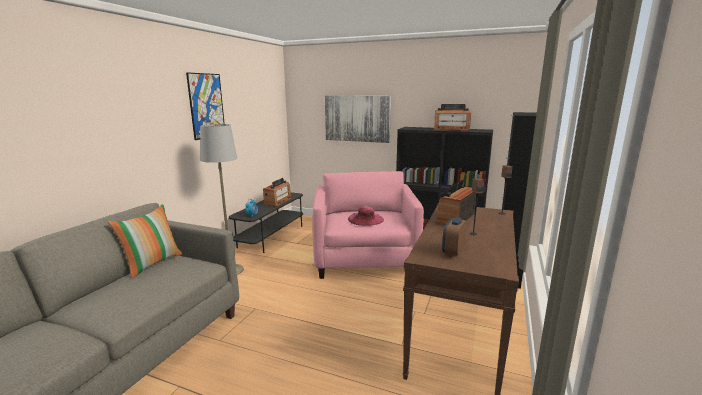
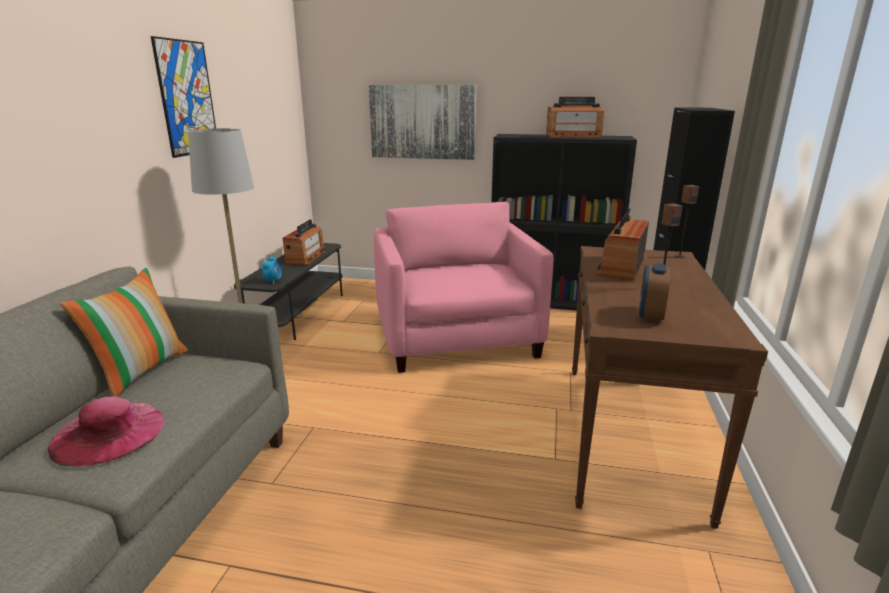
camera: 10 degrees left, 5 degrees up
(365, 219) = (463, 277): pink hat -> pink hat (108, 432)

